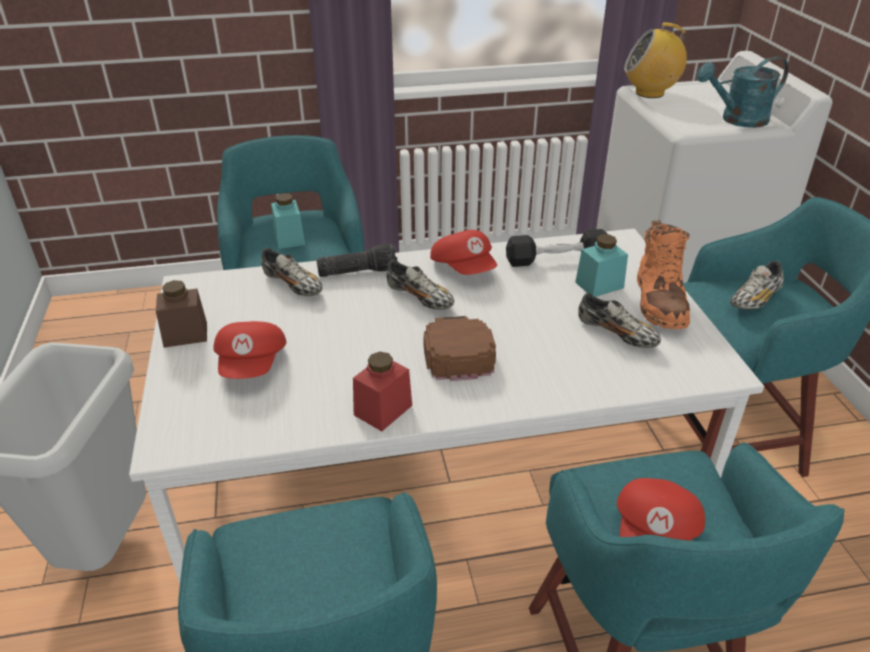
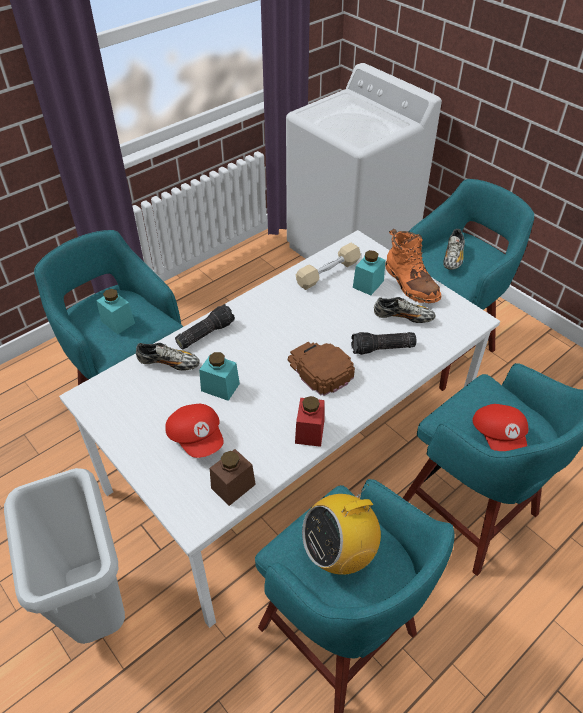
camera: 30 degrees left, 10 degrees up
(185, 334) = (126, 436): brown jar -> brown jar (233, 486)
(325, 326) = (220, 387): none -> turquoise jar
(420, 298) = (265, 339): shoe -> none
(464, 268) = (275, 303): red cap -> none
(556, 259) = (328, 273): black dumbbell -> beige dumbbell
(557, 358) = (382, 349): none -> flashlight
(650, 93) = (313, 115): radio -> radio (339, 552)
(737, 120) = (385, 126): turquoise watering can -> none

